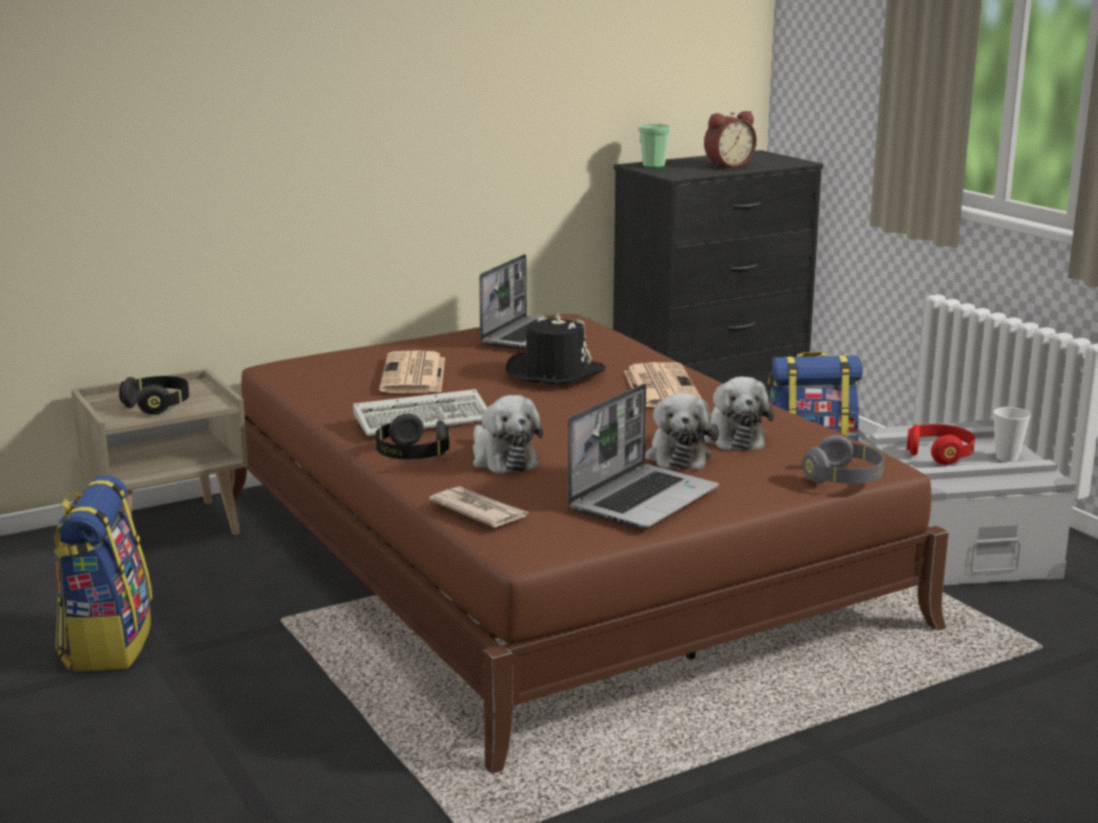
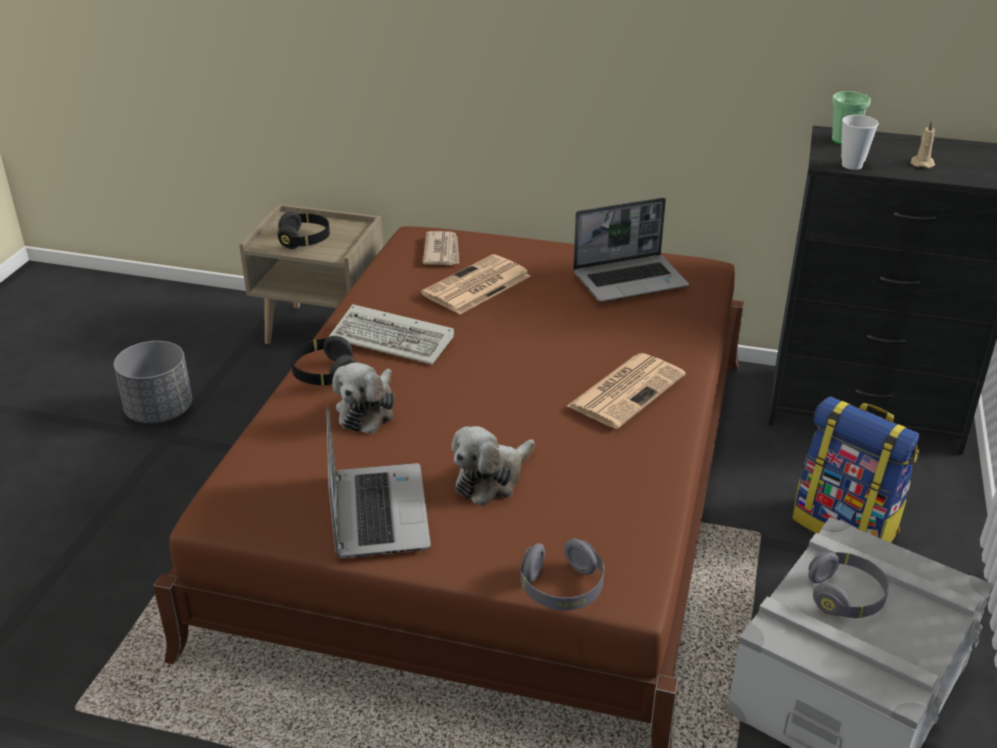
camera: 45 degrees right, 15 degrees up
(107, 644) = (160, 411): backpack -> grey planter
(479, 511) = (262, 456): newspaper -> newspaper (442, 251)
(554, 373) = (570, 332): black hat -> none
(643, 498) = (377, 511): laptop -> laptop turned 90 degrees counterclockwise
(727, 165) = (922, 163): alarm clock -> beige candle
(733, 437) = (573, 483): plush toy -> none
(940, 455) = (845, 597): red headphones -> grey headphones
(1007, 457) = (908, 643): cup -> cup (852, 165)

